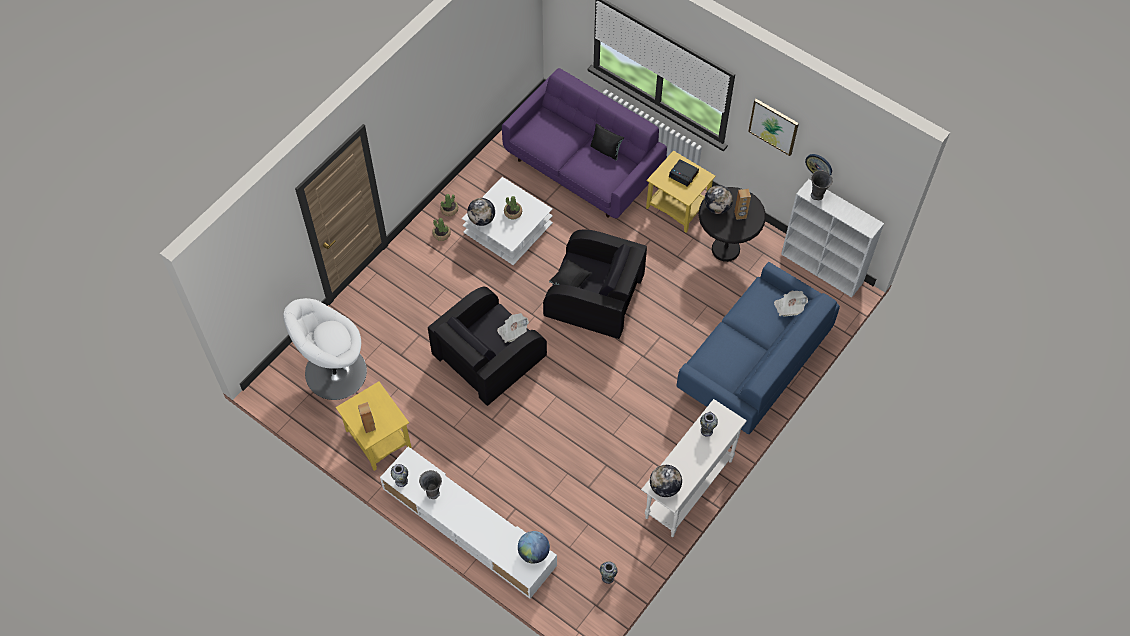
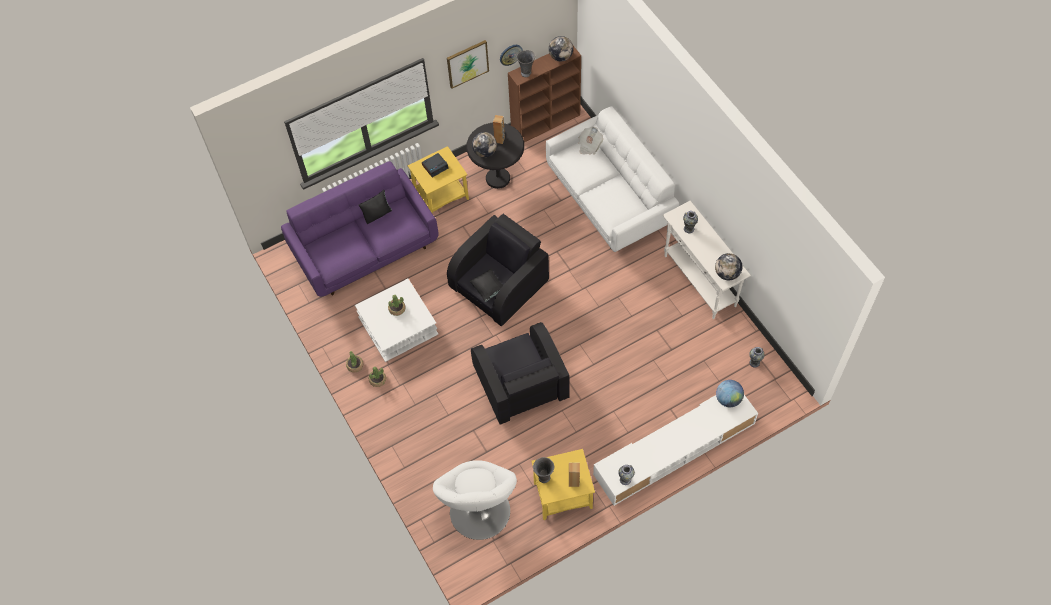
camera: 65 degrees left, 0 degrees up
(432, 493) = (646, 458): grey vase -> grey vase (543, 477)
(482, 219) = (391, 335): globe -> globe (561, 57)
(513, 332) = (517, 347): newspaper -> none
(753, 364) = (609, 199): blue sofa -> white sofa
(822, 268) = (546, 123): white bookcase -> brown bookcase

